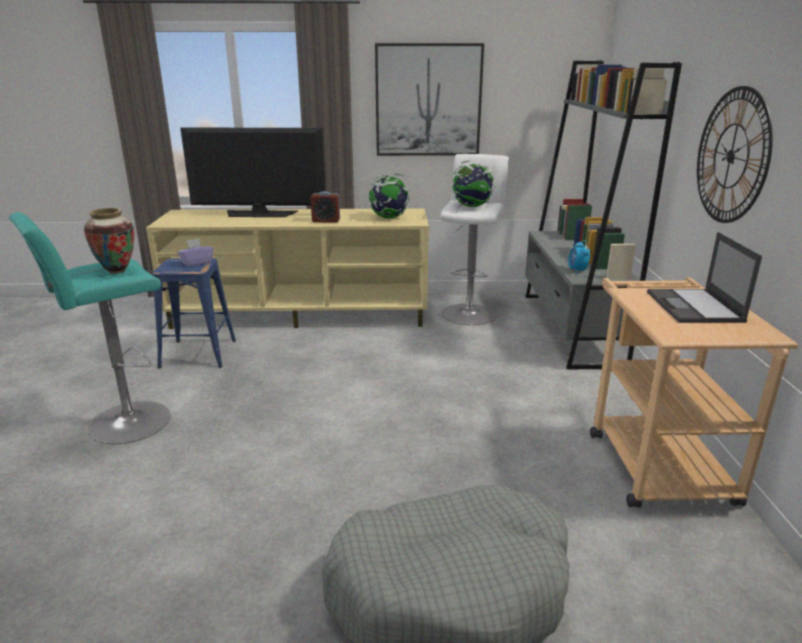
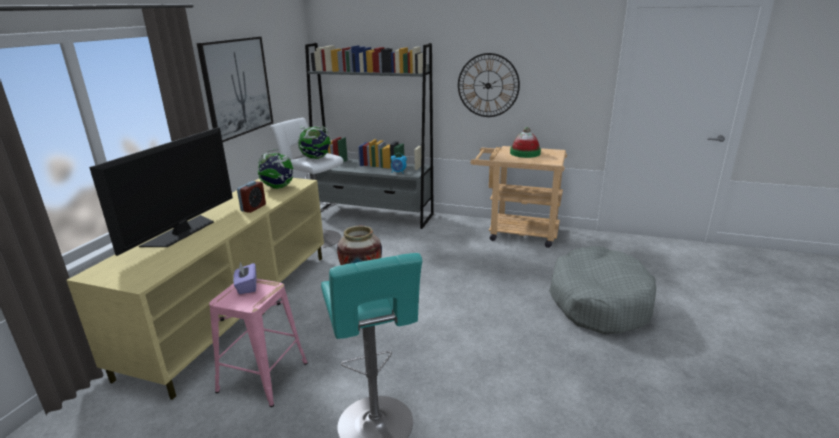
camera: 70 degrees left, 0 degrees up
(198, 353) = (262, 376): blue stool -> pink stool
(695, 307) = (525, 153): laptop -> hat

